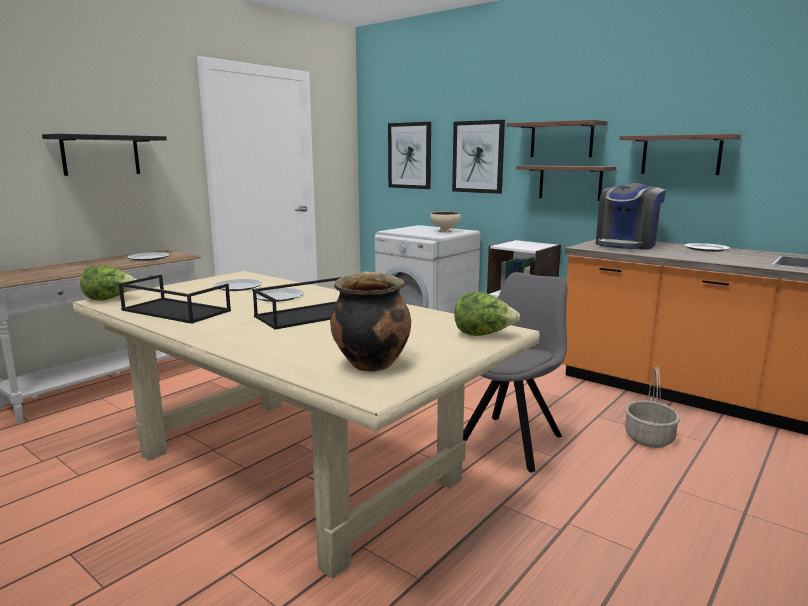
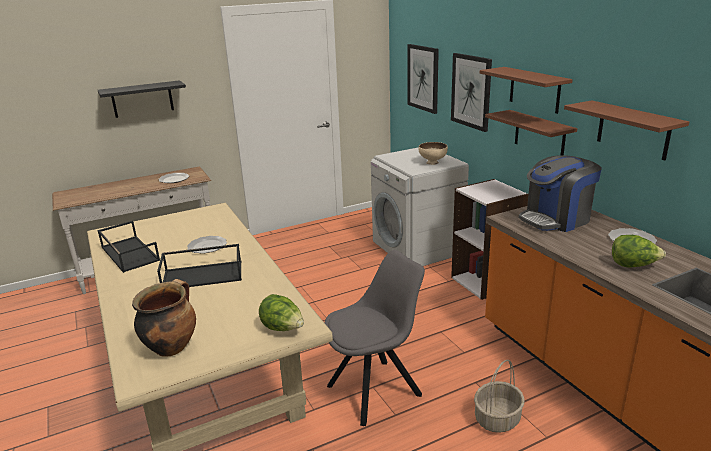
camera: 25 degrees right, 10 degrees up
(109, 299) = (107, 231): lettuce -> lettuce (633, 265)
(238, 287) = (196, 227): plate -> none

